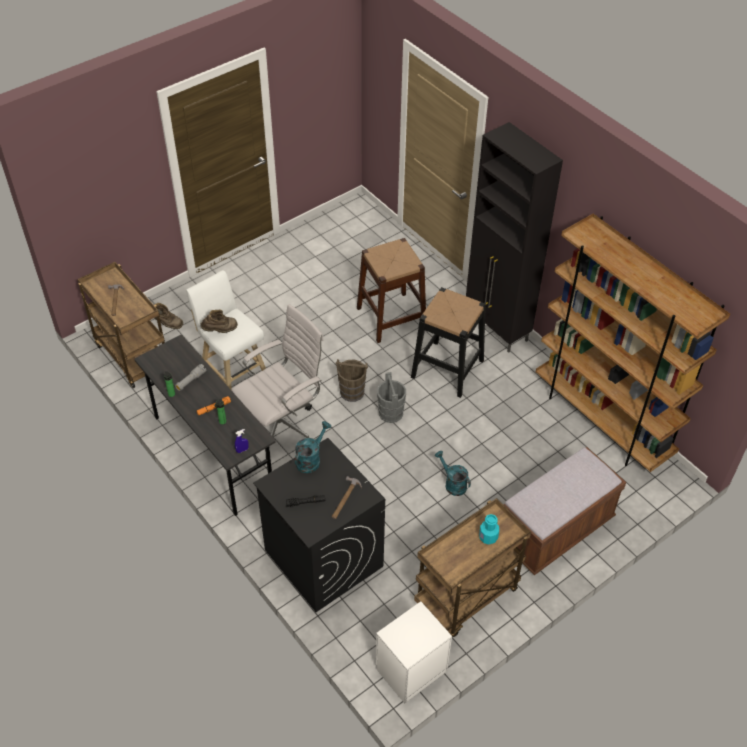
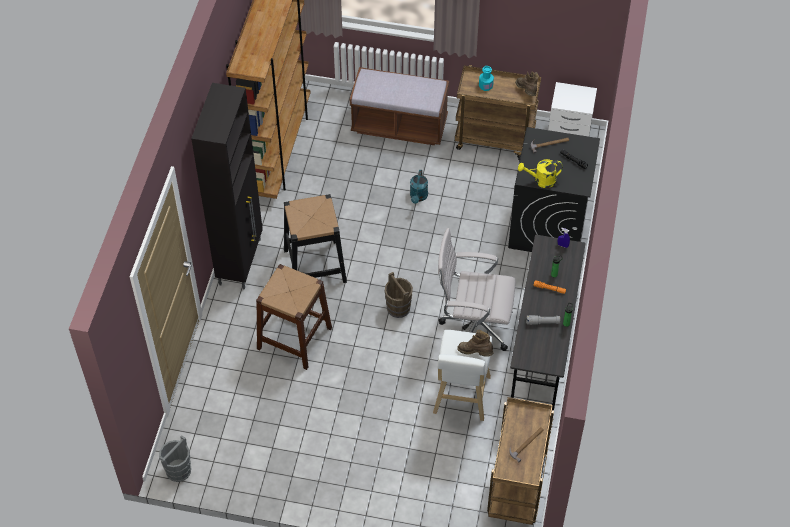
camera: 130 degrees left, 5 degrees up
(167, 323) = (459, 493): brown boot -> brown boot (526, 92)
(311, 459) = (541, 181): turquoise watering can -> yellow watering can
(390, 413) = (393, 271): grey bucket -> grey bucket (178, 470)

